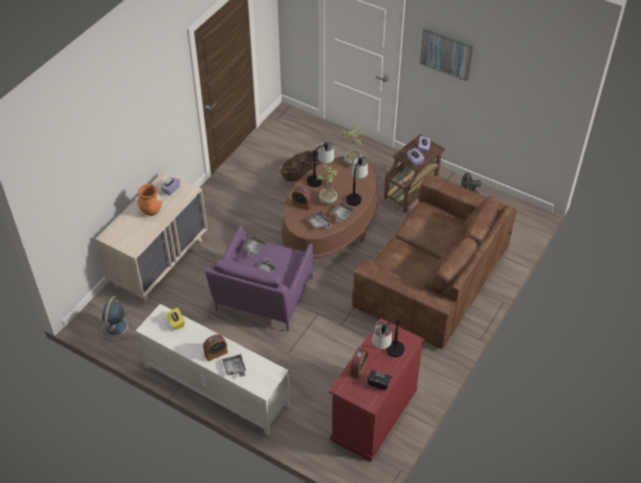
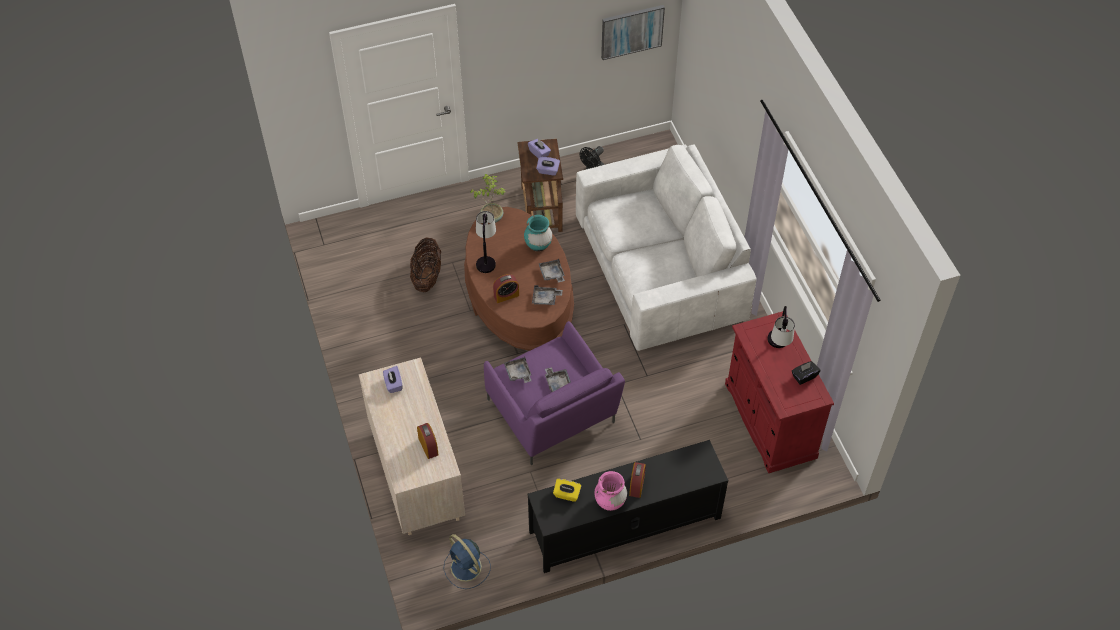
camera: 50 degrees left, 5 degrees up
(151, 211) = (407, 419): orange vase -> none
(190, 348) = (610, 502): none -> pink vase
(215, 385) = (624, 525): white tv stand -> black tv stand
(234, 368) = (669, 481): grey tray -> none
(328, 200) = (522, 271): potted plant -> none
(356, 195) = (538, 245): table lamp -> turquoise vase
(358, 368) = (775, 380): alarm clock -> alarm clock (428, 446)
(432, 278) = (660, 268): brown sofa -> white sofa
(446, 53) = (519, 38): picture -> picture (631, 31)

